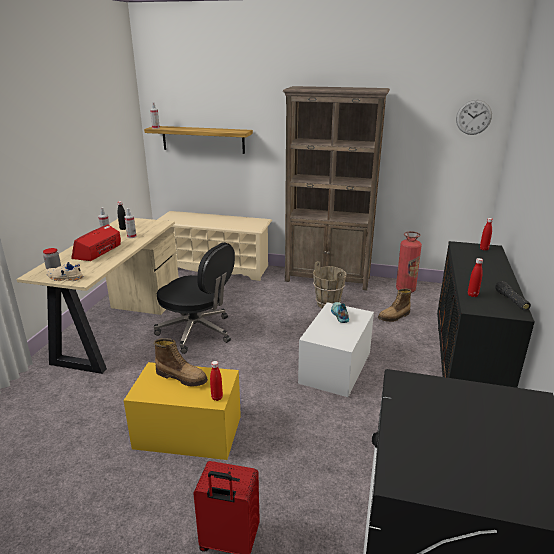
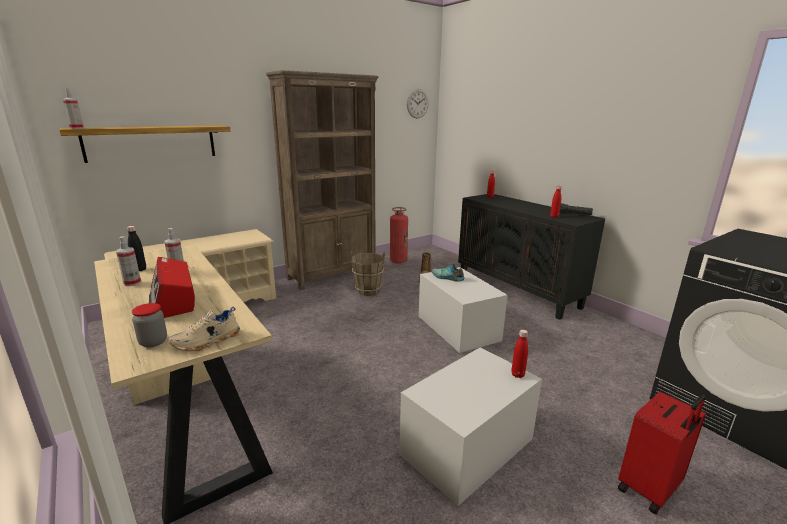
camera: 50 degrees left, 5 degrees down
(182, 377) = (459, 381): boot -> none
(188, 432) = (467, 447): yellow storage box -> white storage box
(197, 332) = (301, 366): black office chair -> none

